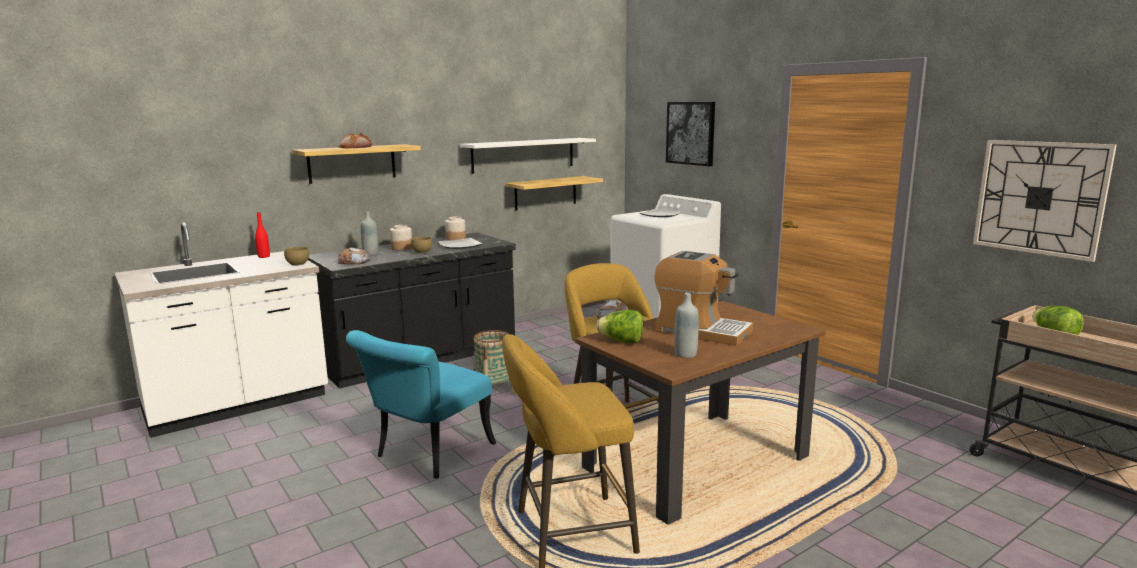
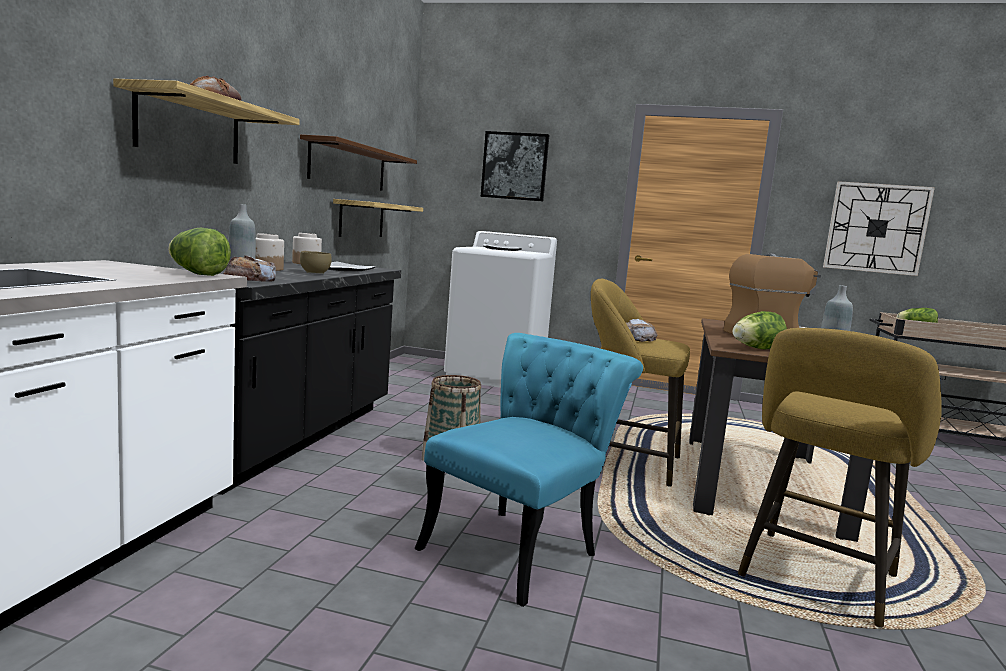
camera: 40 degrees left, 5 degrees down
(264, 256) = (82, 264): red bottle -> none
(297, 264) = (197, 274): brown bowl -> lettuce
(427, 455) = (520, 546): turquoise chair -> turquoise chair turned 135 degrees counterclockwise
(523, 155) = (349, 166): white shelf -> brown shelf

